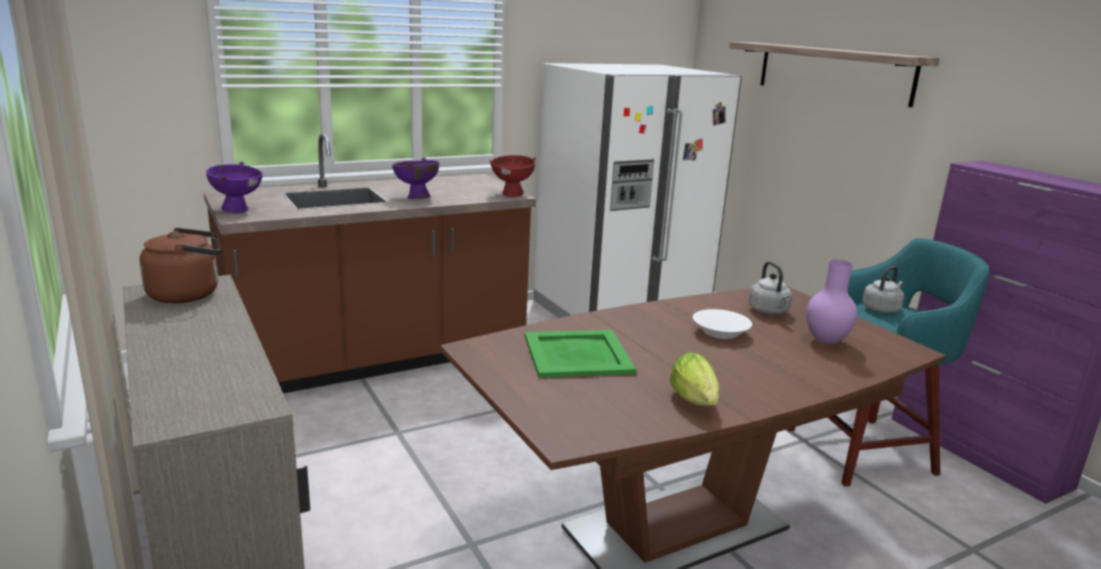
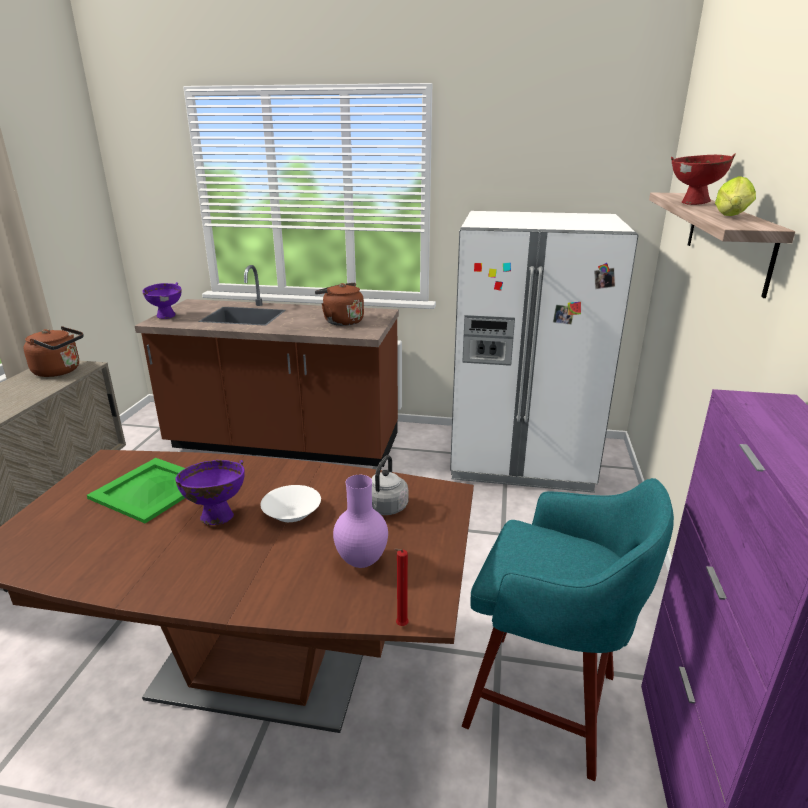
camera: 40 degrees right, 5 degrees up
(416, 198) = (290, 325): purple bowl -> purple bowl (216, 516)
(460, 189) = (341, 321): none -> brown kettle
(512, 195) = (366, 333): red bowl -> red bowl (694, 204)
(695, 403) = (119, 569): lettuce -> lettuce (731, 217)
(881, 309) = (565, 551): grey kettle -> none
(915, 360) = (400, 626): none -> red candle

